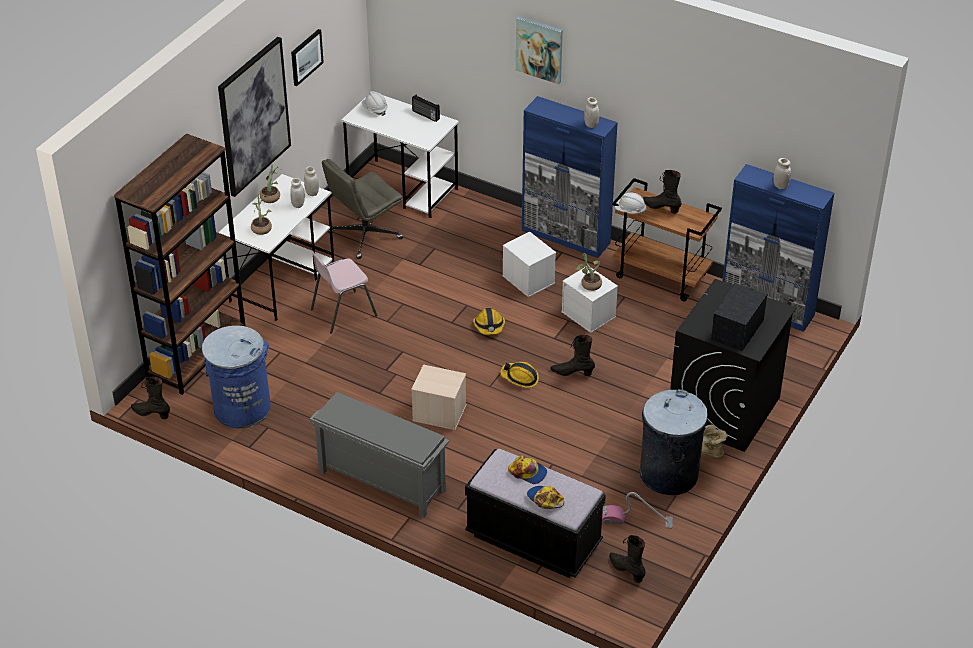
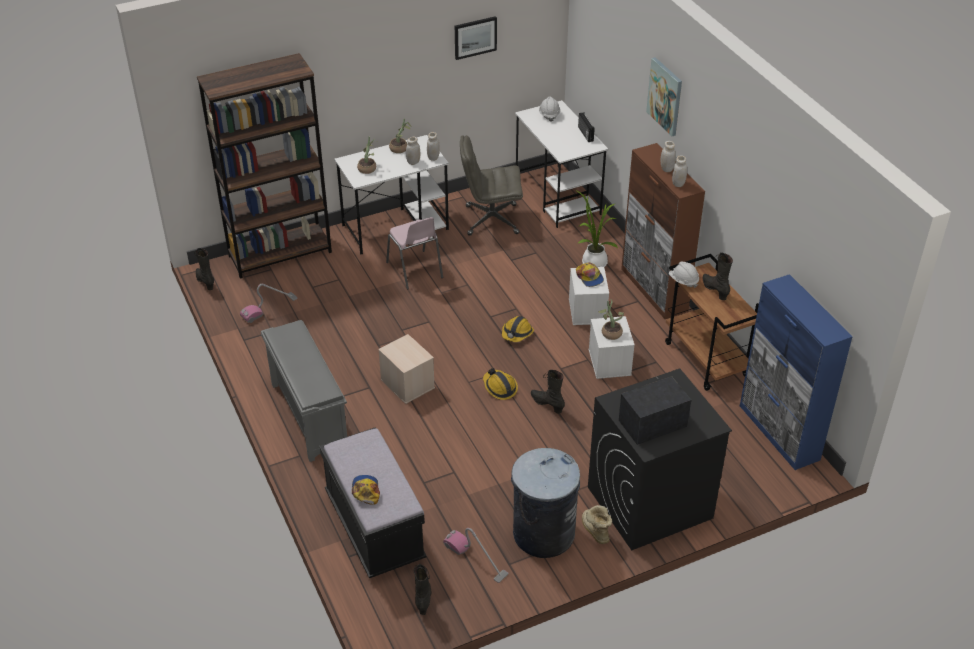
camera: 35 degrees right, 0 degrees up
(242, 408) = (269, 308): blue trash can -> vacuum cleaner
(254, 116) = (396, 69): picture -> none
(342, 312) = (415, 270): pink chair -> pink chair turned 120 degrees counterclockwise
(491, 235) = (593, 261): none -> potted plant
(528, 472) = (377, 460): cap -> cap (589, 277)
(566, 237) = (654, 290): blue cabinet -> brown cabinet
(780, 186) = (802, 307): white jar -> white jar (666, 169)

